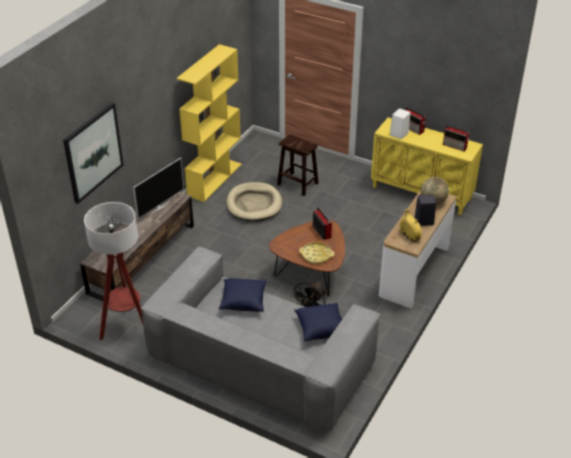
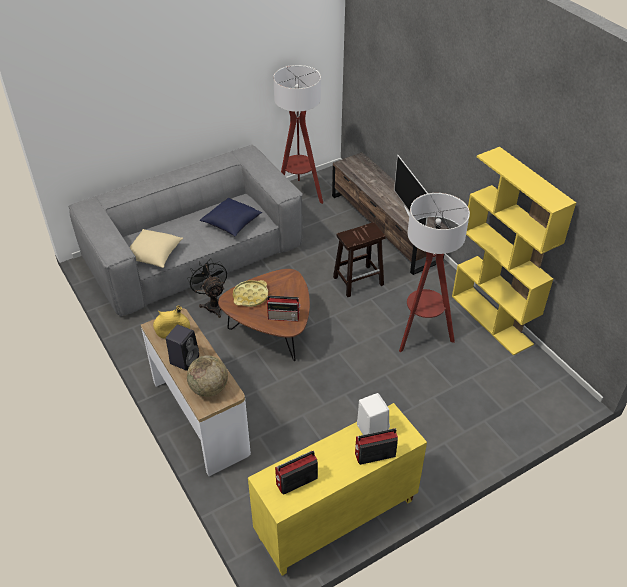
camera: 120 degrees right, 5 degrees up
(93, 152) = (399, 82): picture -> none
(254, 204) = (421, 335): beige dog bed -> floor lamp
(297, 184) = (440, 390): brown stool -> brown stool (359, 280)
(321, 328) = (154, 255): blue pillow -> beige pillow

